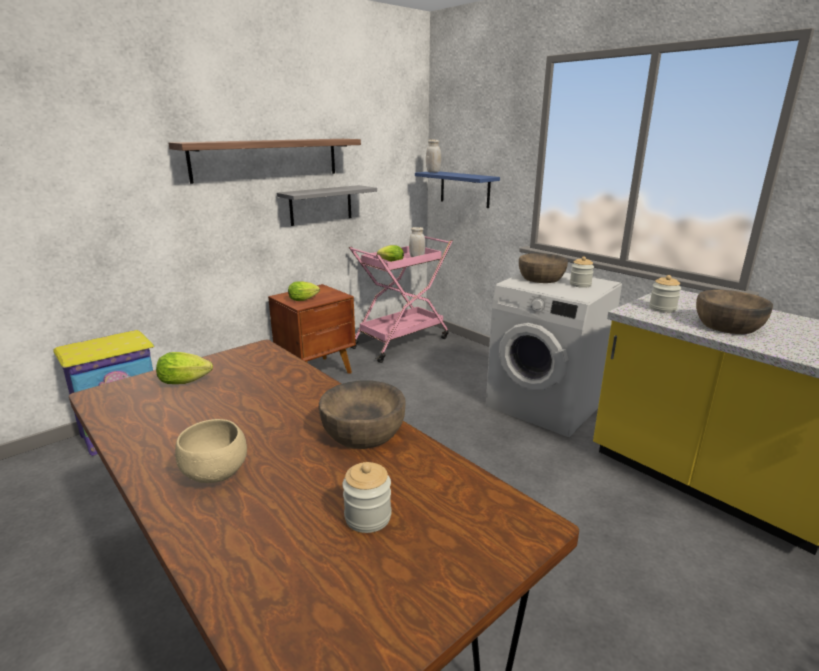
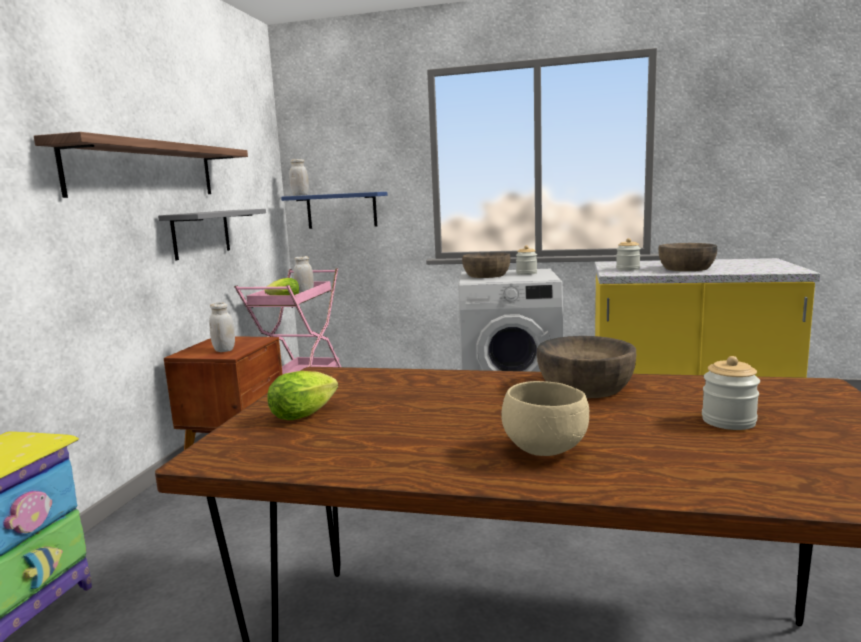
camera: 35 degrees left, 10 degrees down
(305, 299) = (224, 350): lettuce -> white jar

